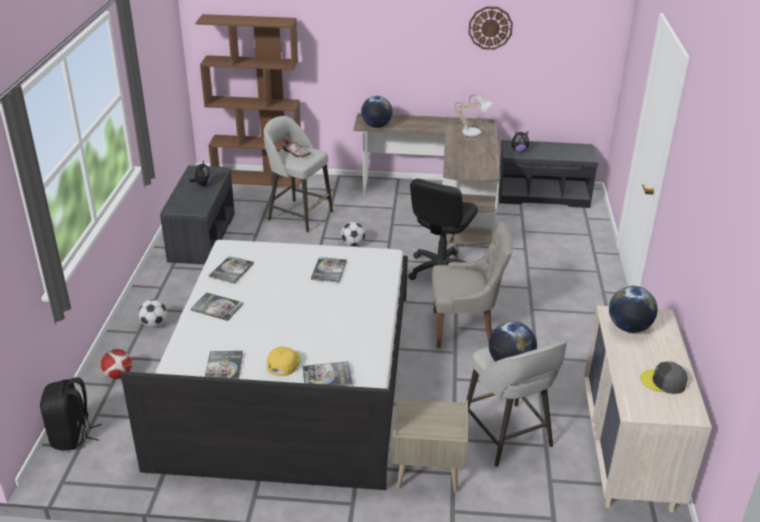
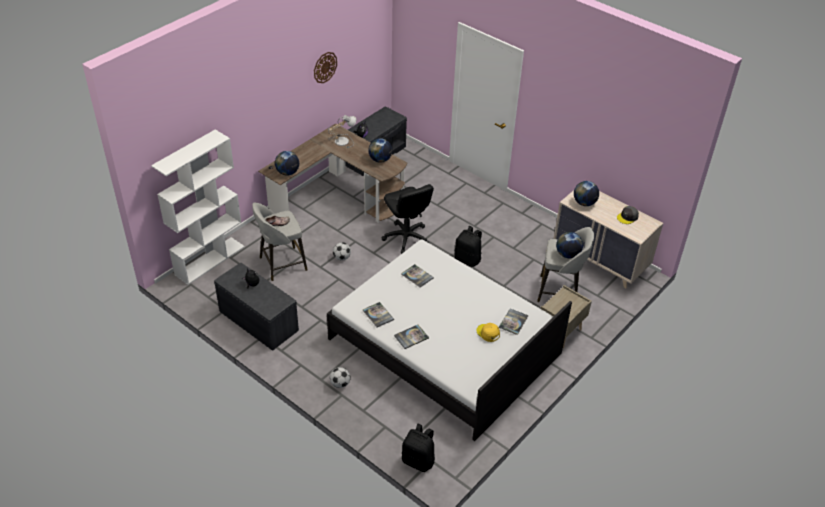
camera: 55 degrees left, 10 degrees up
(118, 375) = (378, 420): football -> none
(223, 368) = (471, 357): book -> none
(258, 179) = (210, 260): brown bookcase -> white bookcase
(465, 329) = (468, 259): grey chair -> black backpack
(477, 162) = (380, 160): none -> globe

